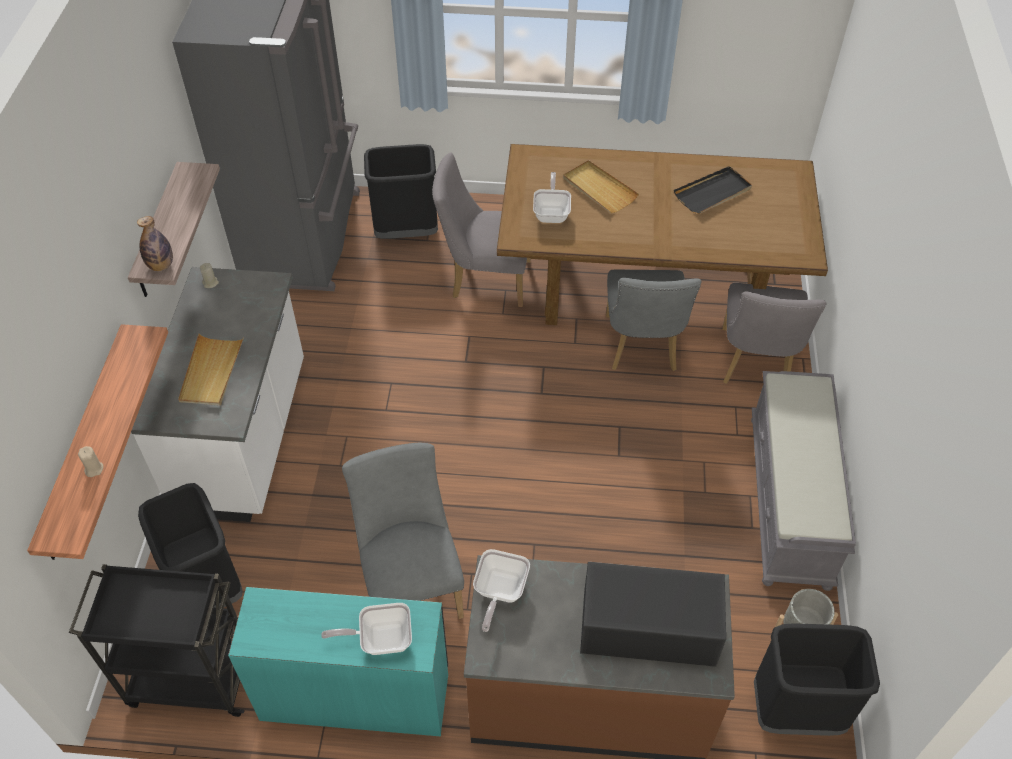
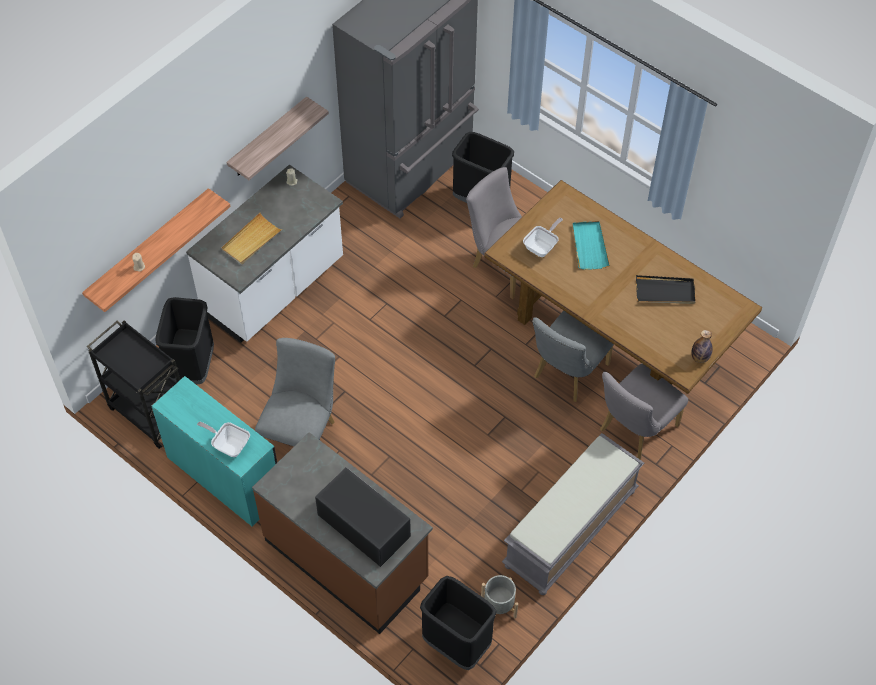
camera: 35 degrees right, 5 degrees up
(161, 265) = (248, 164): bottle -> bottle (699, 358)
(499, 592) = (303, 458): frying pan -> none
(599, 189) = (589, 246): beige tray -> turquoise tray

